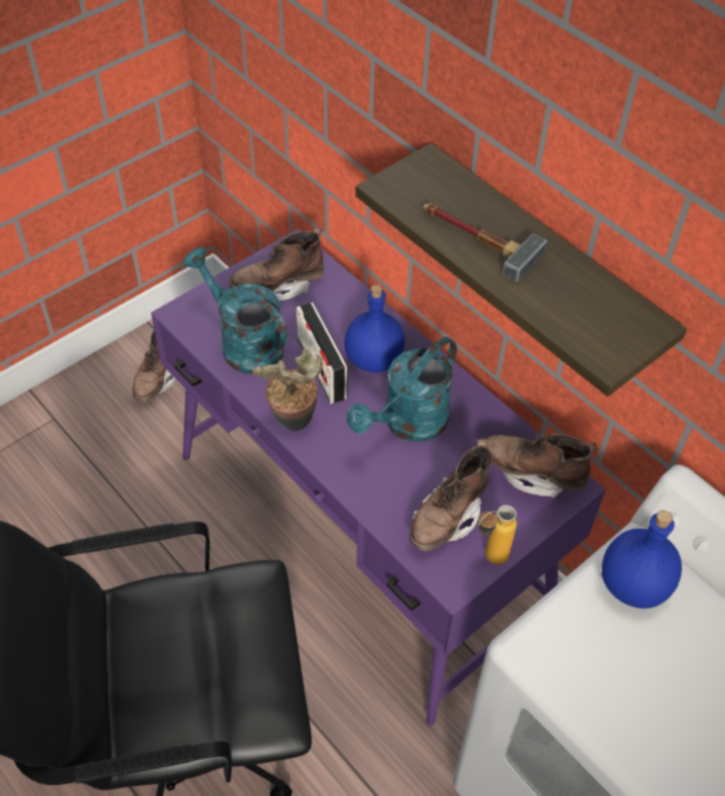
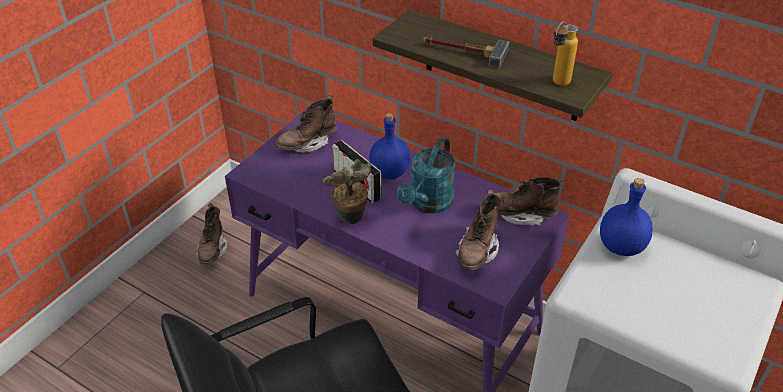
camera: 15 degrees left, 10 degrees down
(243, 343) = (297, 181): turquoise watering can -> none
(488, 559) = (514, 269): bottle -> bottle (556, 84)

